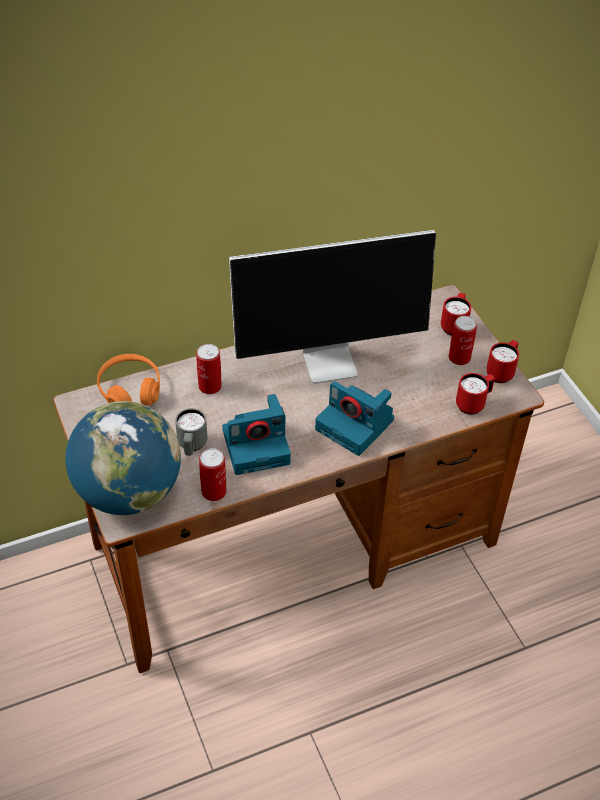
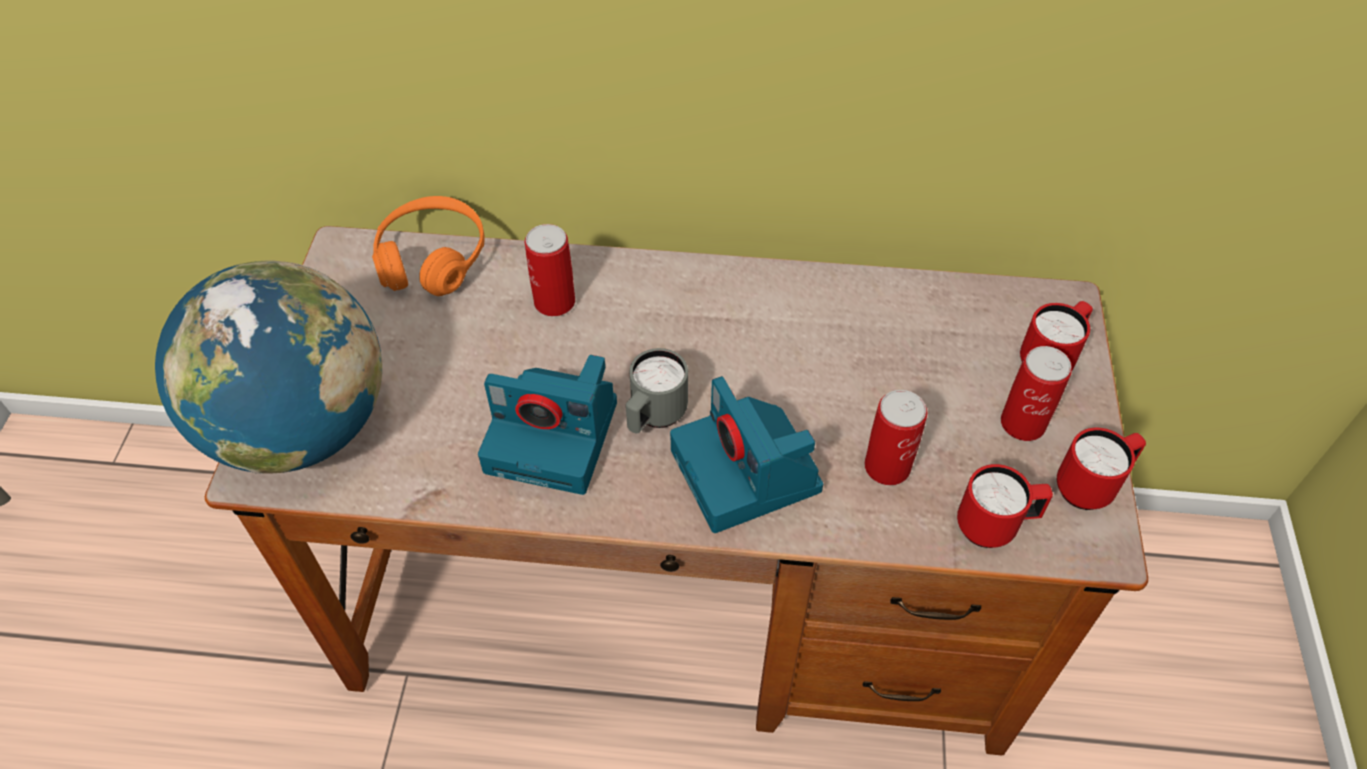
camera: 30 degrees right, 5 degrees up
(191, 446) = (452, 392): grey mug -> grey mug (654, 417)
(214, 491) = (427, 487): can -> can (887, 466)
(330, 361) = (781, 337): monitor -> none

